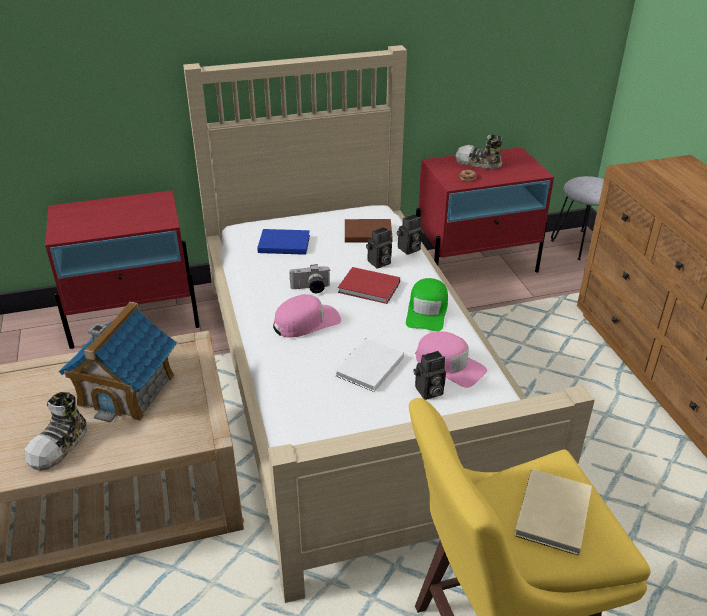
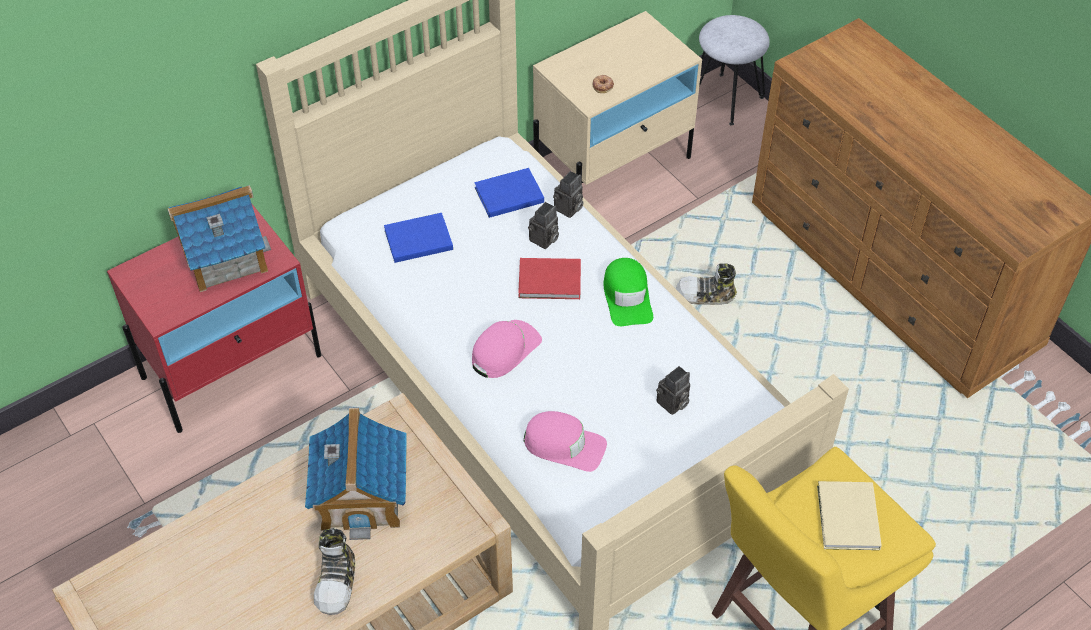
camera: 20 degrees left, 15 degrees up
(130, 213) = (224, 256): none -> toy house
(310, 289) = (485, 301): camera -> none
(366, 232) = (507, 194): brown book -> blue book
(368, 367) = (598, 391): white book -> none
(449, 365) = (679, 364): pink cap -> pink cap (564, 445)
(476, 265) = (613, 166): red nightstand -> beige nightstand
(478, 163) = (605, 56): shoe -> shoe (705, 295)

